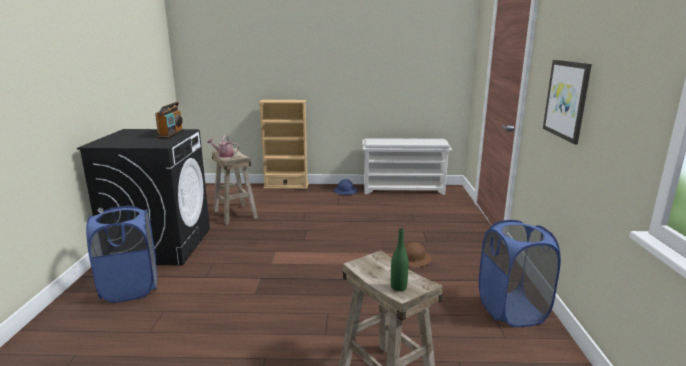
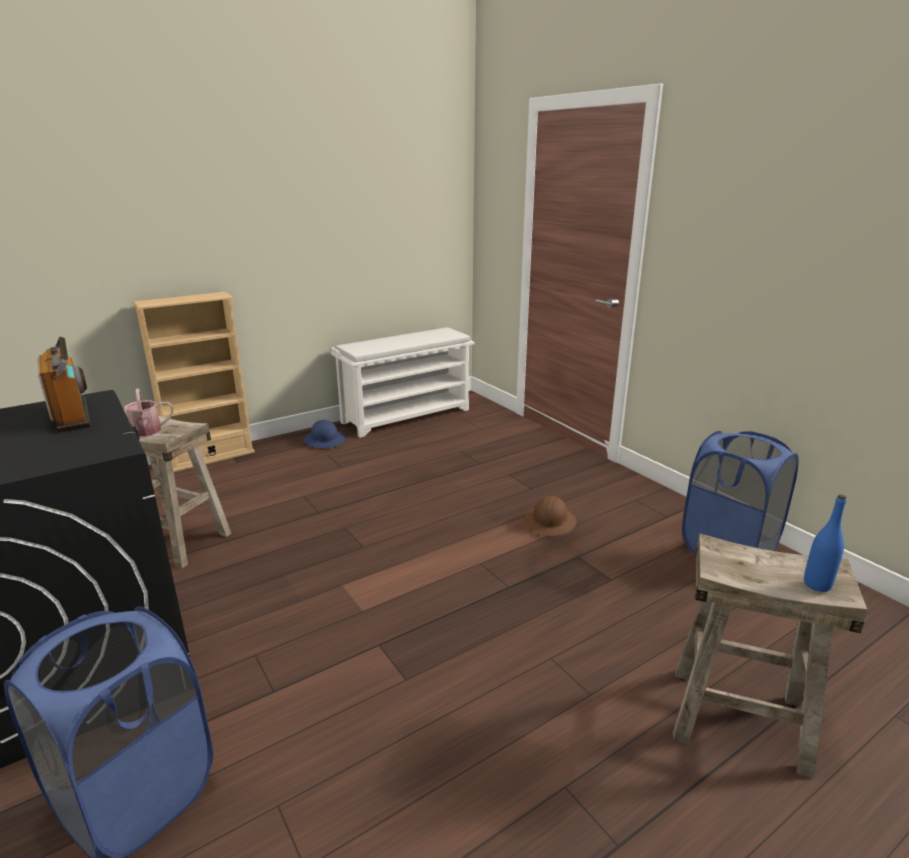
camera: 35 degrees left, 5 degrees up
(398, 287) = (817, 584): green bottle -> blue bottle
(567, 99) = (763, 259): picture -> none

